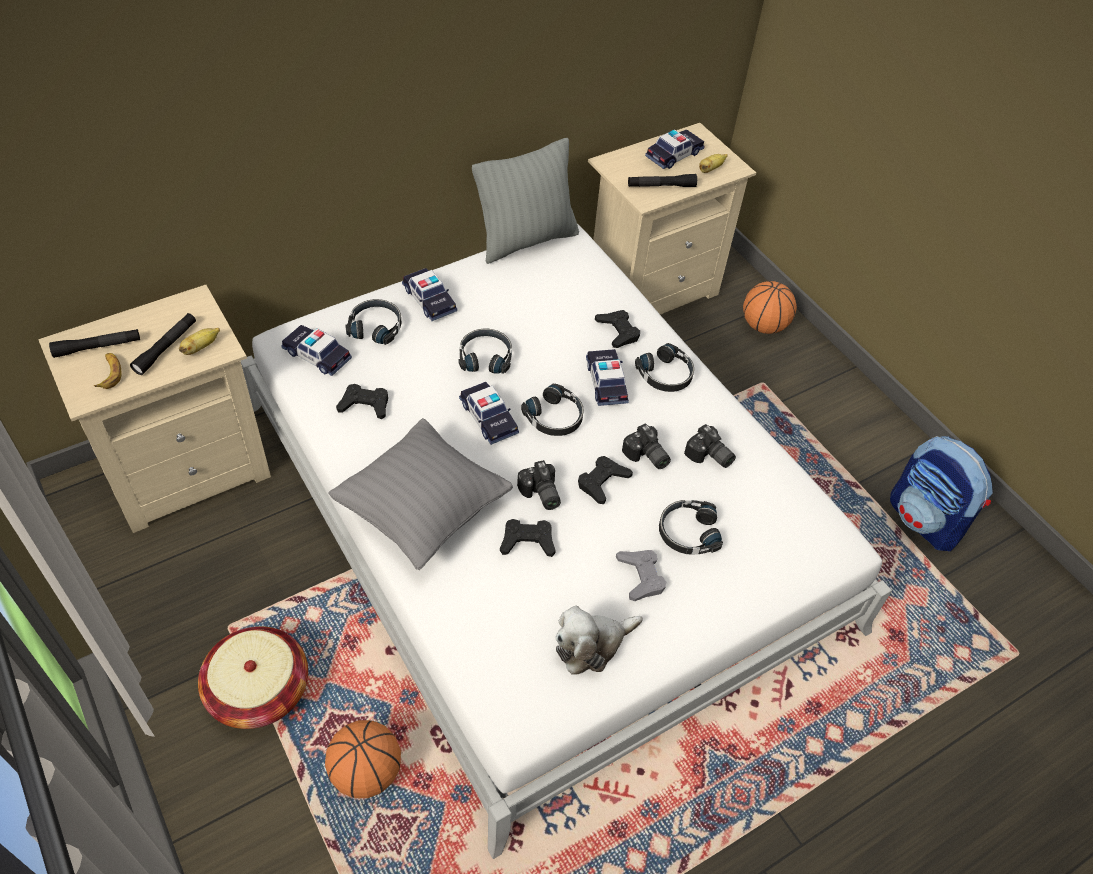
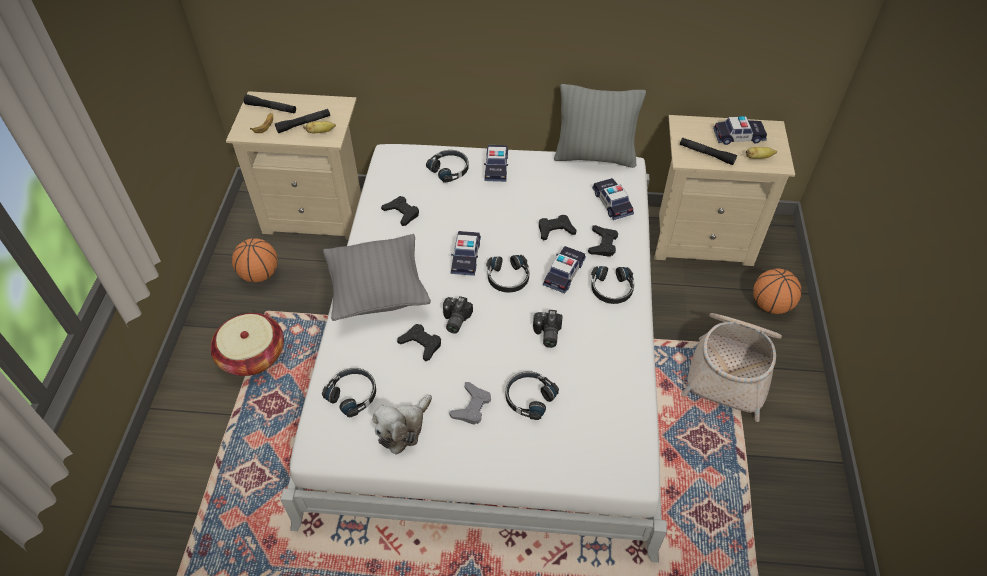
camera: 40 degrees right, 0 degrees up
(317, 355) = (401, 171): toy car -> toy car (612, 203)
(366, 772) = (267, 436): basketball -> basketball (260, 274)
(485, 357) = (499, 219): black headphones -> black headphones (353, 394)
(592, 645) = (403, 428): plush toy -> plush toy turned 60 degrees counterclockwise
(602, 482) = (501, 334): black game controller -> black game controller (555, 230)
(709, 457) = (591, 358): camera -> none
(779, 406) = (731, 368): none -> basket
(925, 520) = (779, 513): backpack -> none

